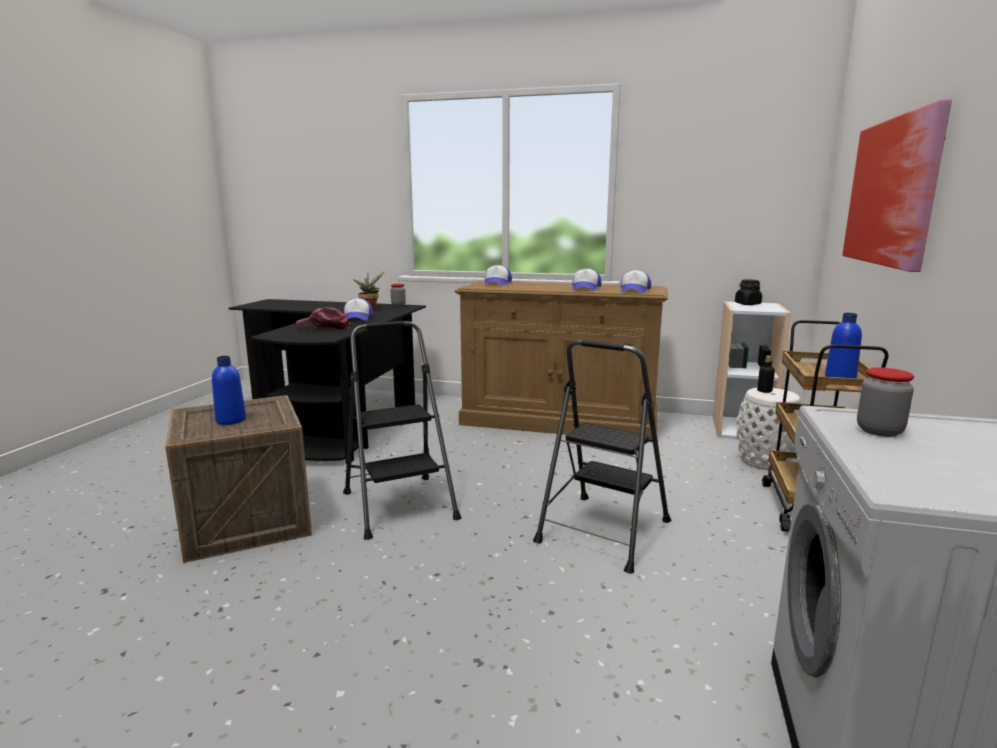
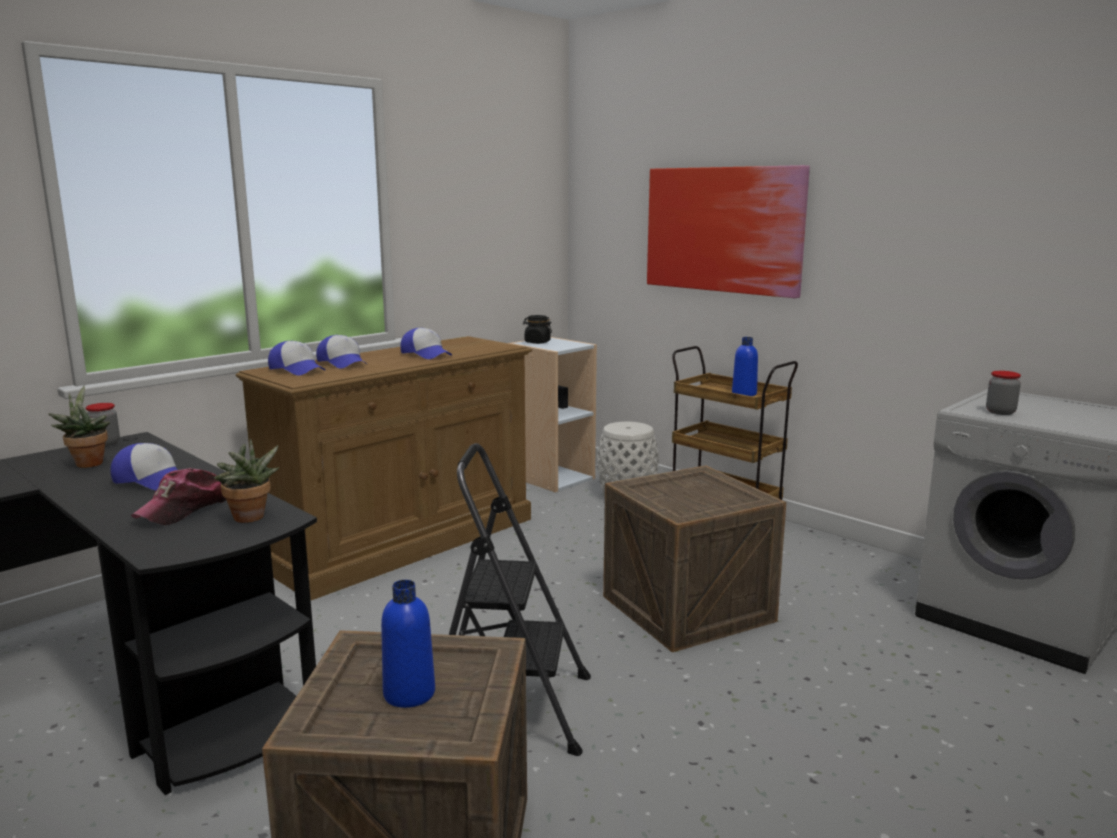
camera: 60 degrees left, 0 degrees up
(321, 335) = (250, 519): none -> potted plant
(602, 532) = (687, 608): black step ladder -> crate
(634, 291) = (481, 347): cap -> cap (343, 363)
(764, 391) = (618, 427): bottle -> none

